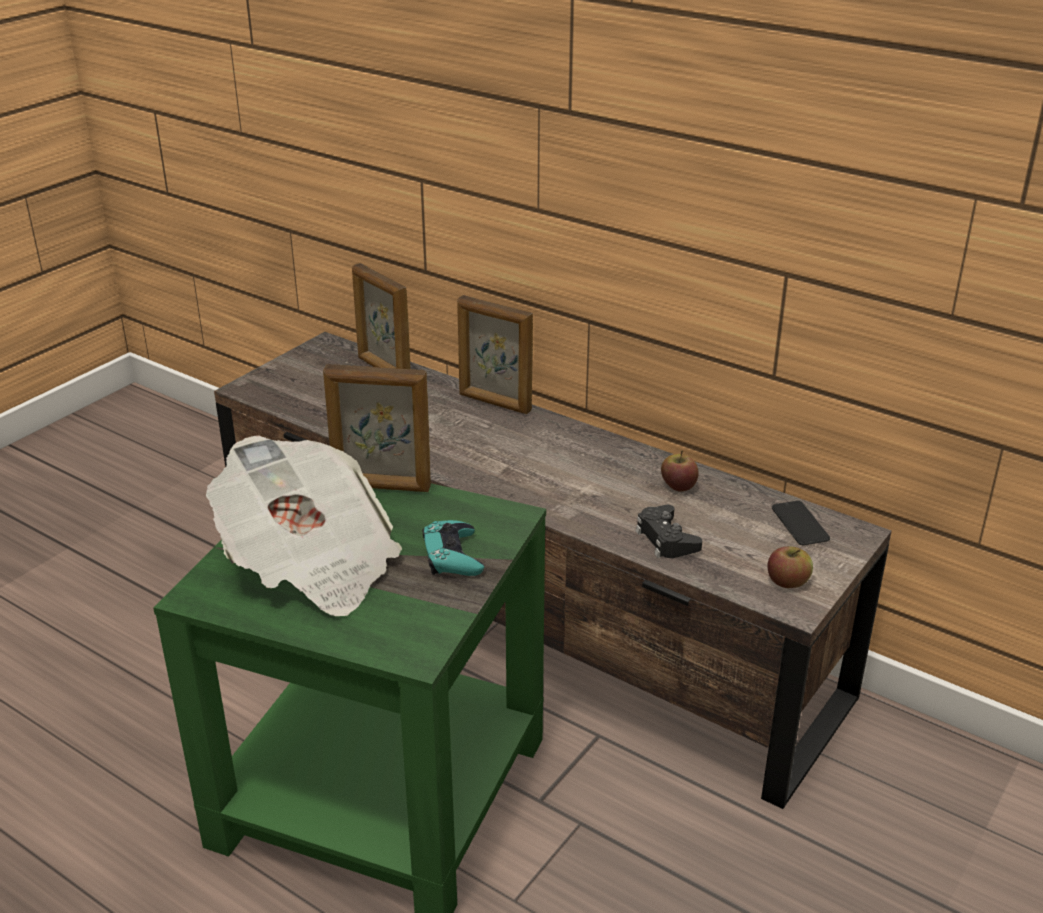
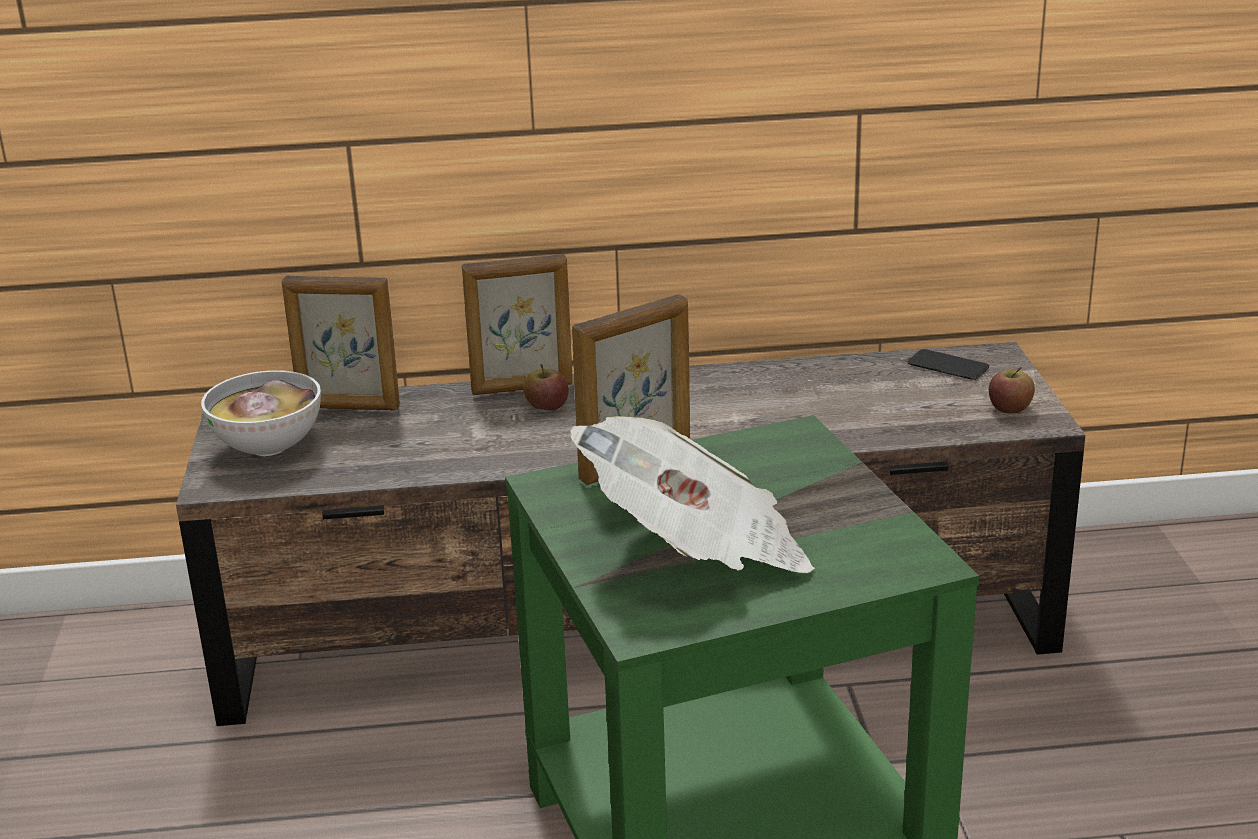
camera: 40 degrees left, 5 degrees down
(306, 377) = (270, 447): none -> bowl
(452, 556) = (810, 483): turquoise game controller -> none
(666, 539) = (870, 423): black game controller -> none
(678, 486) = (808, 381): apple -> apple (546, 407)

